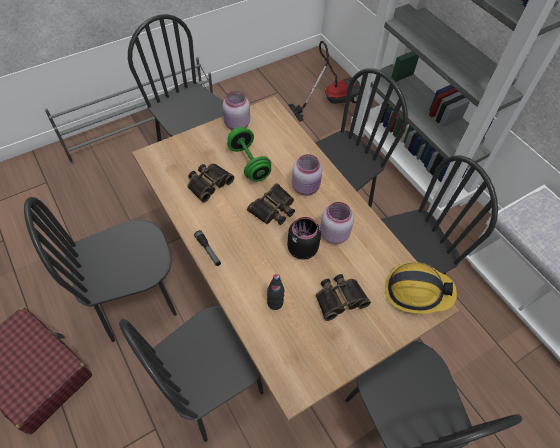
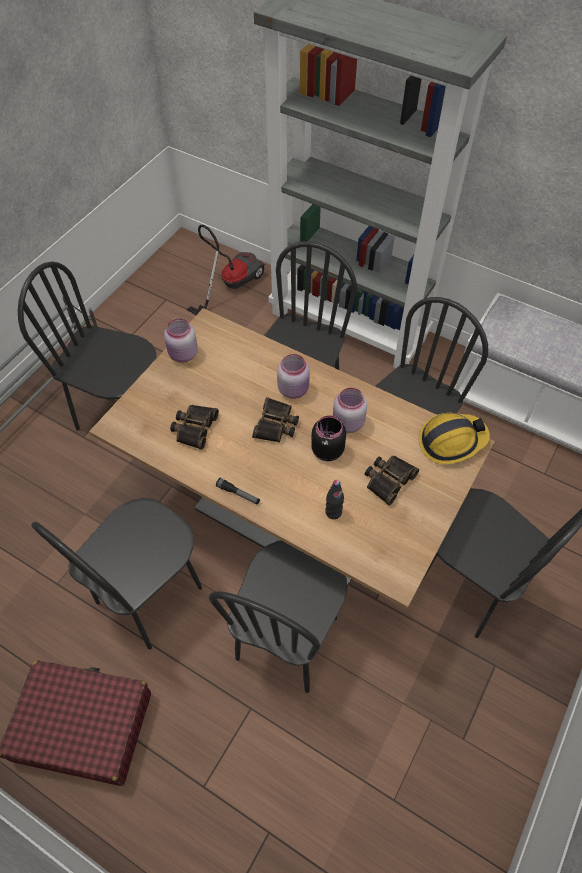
camera: 25 degrees left, 0 degrees up
(249, 163) = (222, 389): green dumbbell -> none

